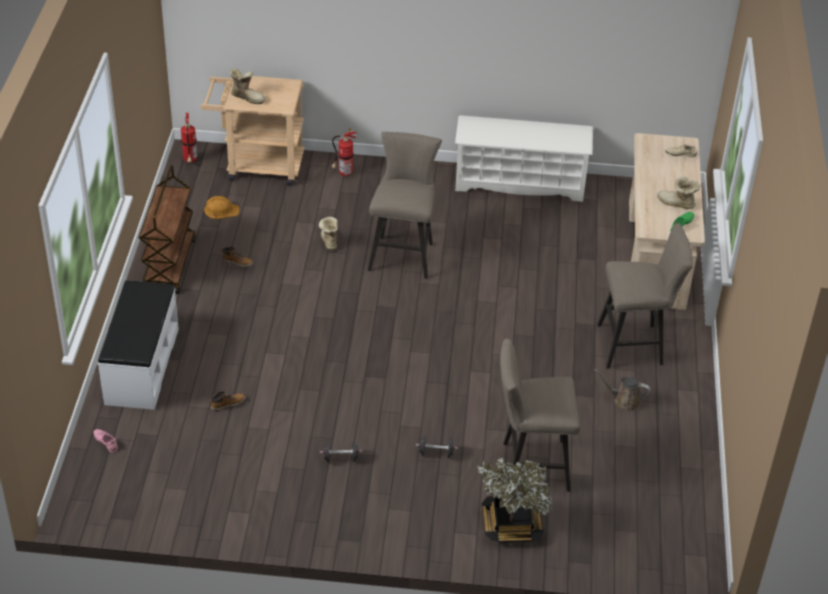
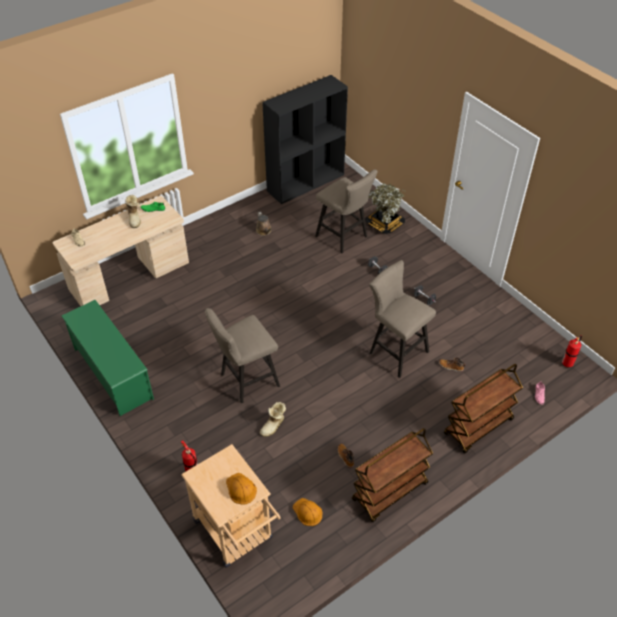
camera: 130 degrees left, 5 degrees up
(141, 366) = (478, 427): white bench -> brown cart
(190, 161) = (275, 586): fire extinguisher -> fire extinguisher (568, 363)
(247, 97) = (241, 489): boot -> orange hard hat
(520, 182) = (112, 373): white shoe rack -> green shoe rack
(635, 345) = (218, 247): beige stool -> beige stool (395, 351)
(693, 508) = (306, 182): none -> black bookcase

